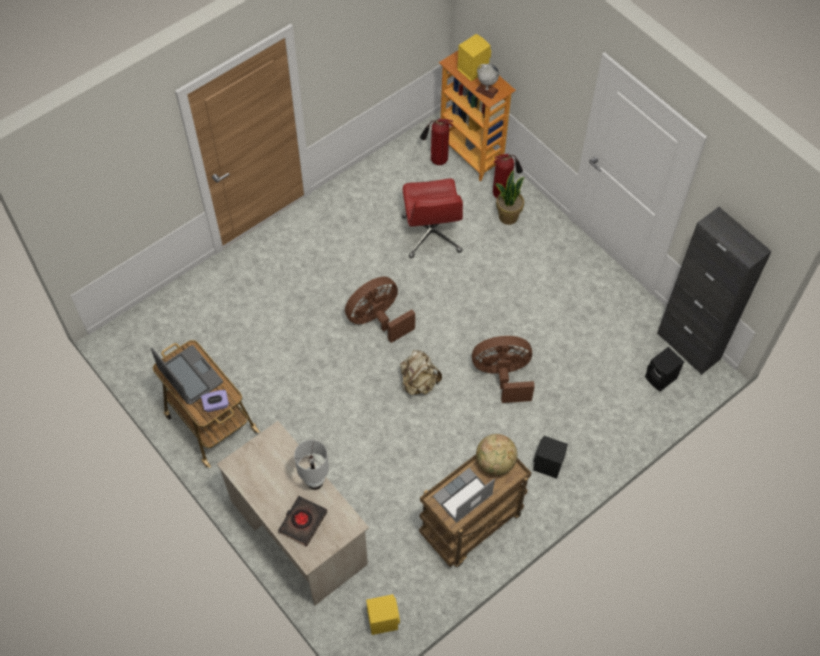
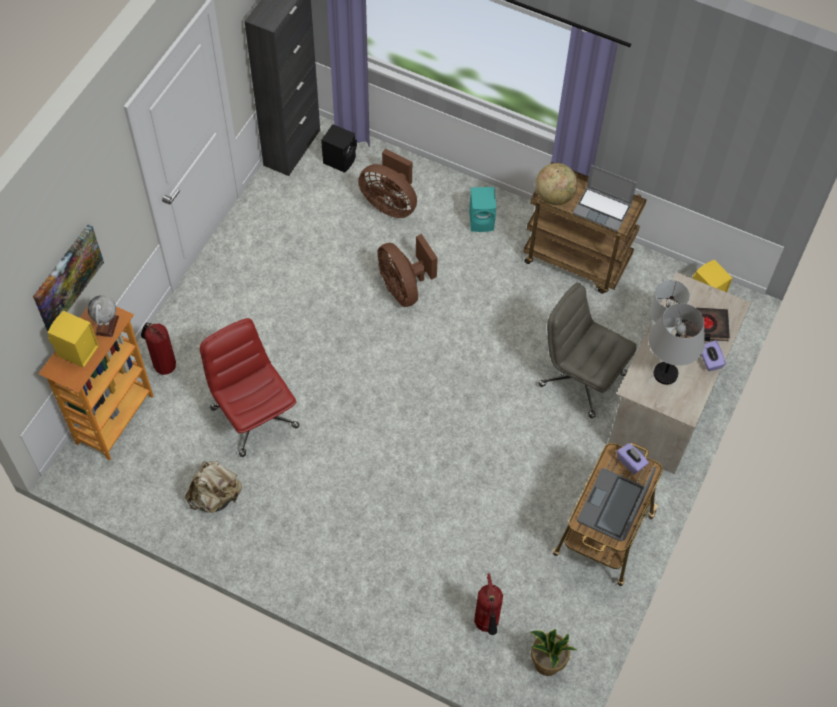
camera: 115 degrees left, 0 degrees up
(268, 507) = (710, 361): none -> purple tissue box
(275, 466) = (665, 374): none -> grey table lamp
(351, 472) = (581, 379): none -> grey office chair
(378, 320) = (393, 426): brown fan -> brown fan (390, 203)
(418, 382) = (450, 358): beige backpack -> beige backpack (216, 497)
(432, 235) = (254, 416): red office chair -> red office chair turned 90 degrees counterclockwise
(436, 160) = (138, 453): fire extinguisher -> fire extinguisher (487, 625)
(508, 216) = (194, 350): potted plant -> potted plant (547, 663)
(514, 49) = (67, 277): none -> picture
(547, 465) = (482, 221): black speaker -> turquoise speaker

